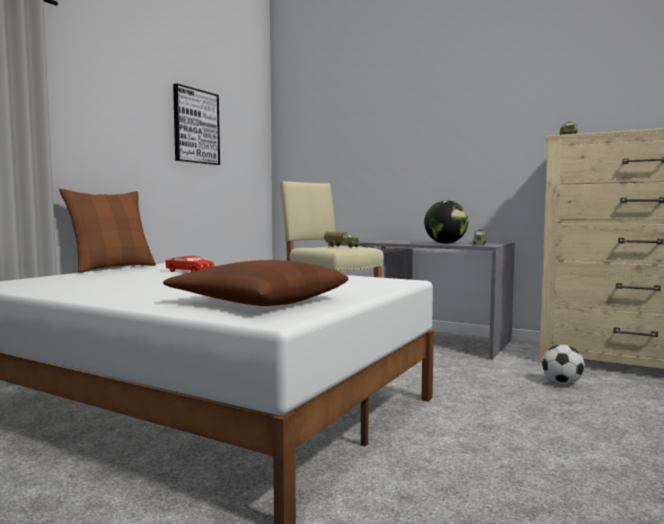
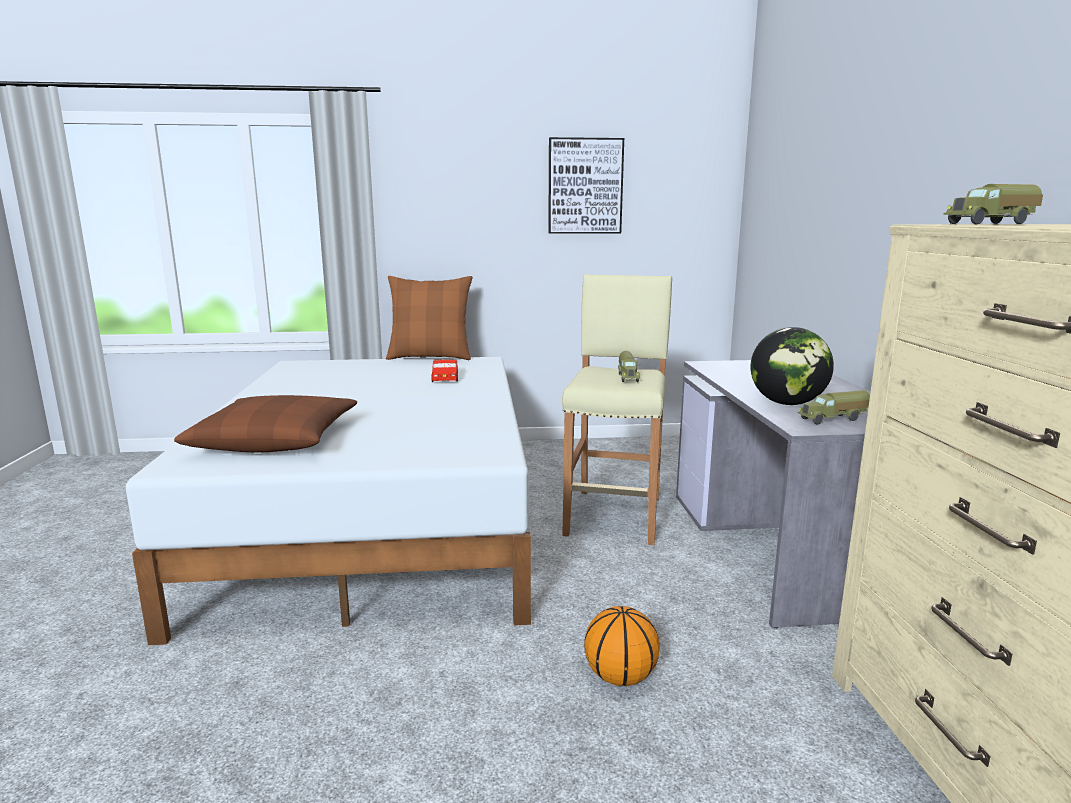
camera: 55 degrees right, 10 degrees up
(507, 393) = (621, 677): none -> basketball
(562, 383) = (744, 723): football -> none

